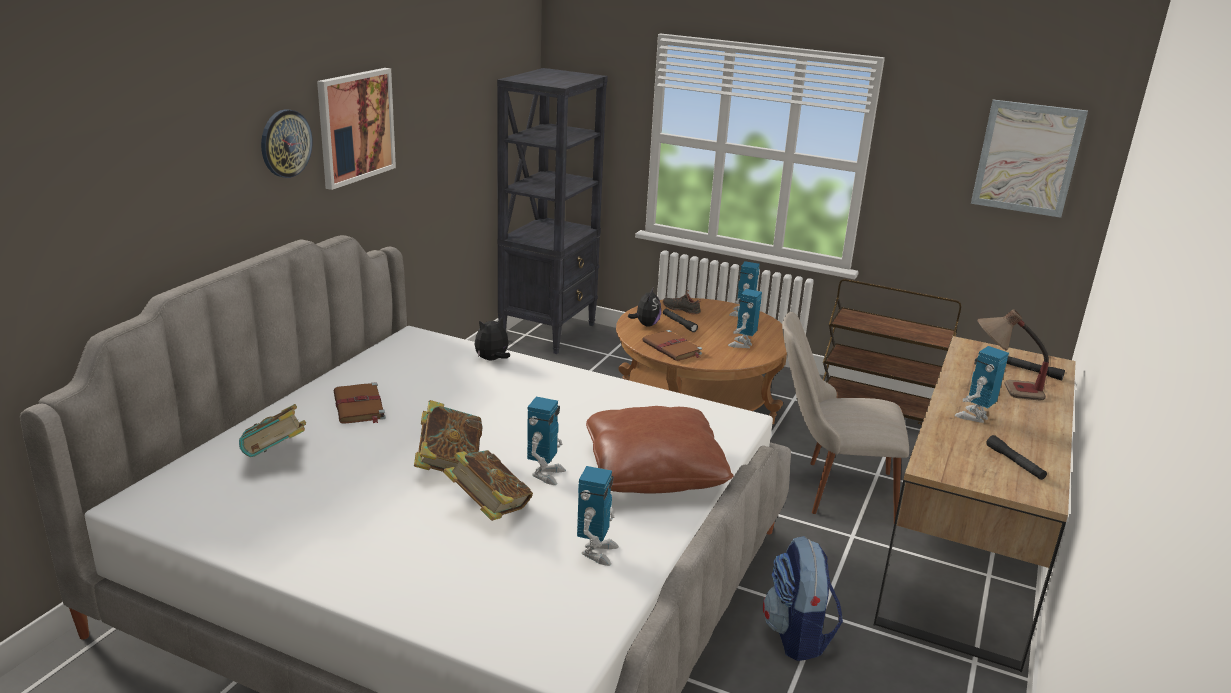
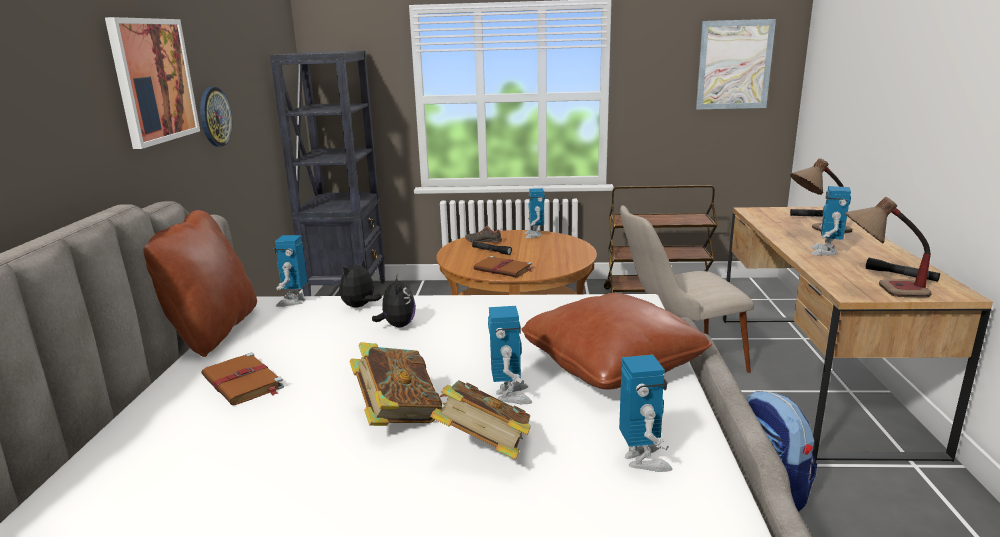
camera: 20 degrees left, 5 degrees down
(276, 457) = (168, 467): book -> none
(285, 143) = (79, 87): wall clock -> wall clock (214, 117)
(361, 354) = (211, 332): none -> brown pillow
(646, 325) = (464, 257): plush toy -> plush toy (397, 325)
(742, 344) = (557, 255): toy robot -> toy robot (293, 301)
(965, 472) = (879, 290): none -> table lamp

